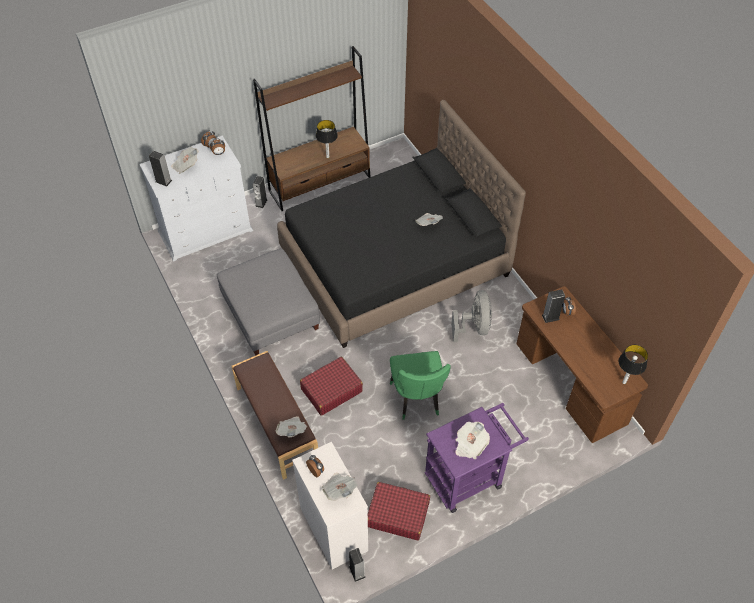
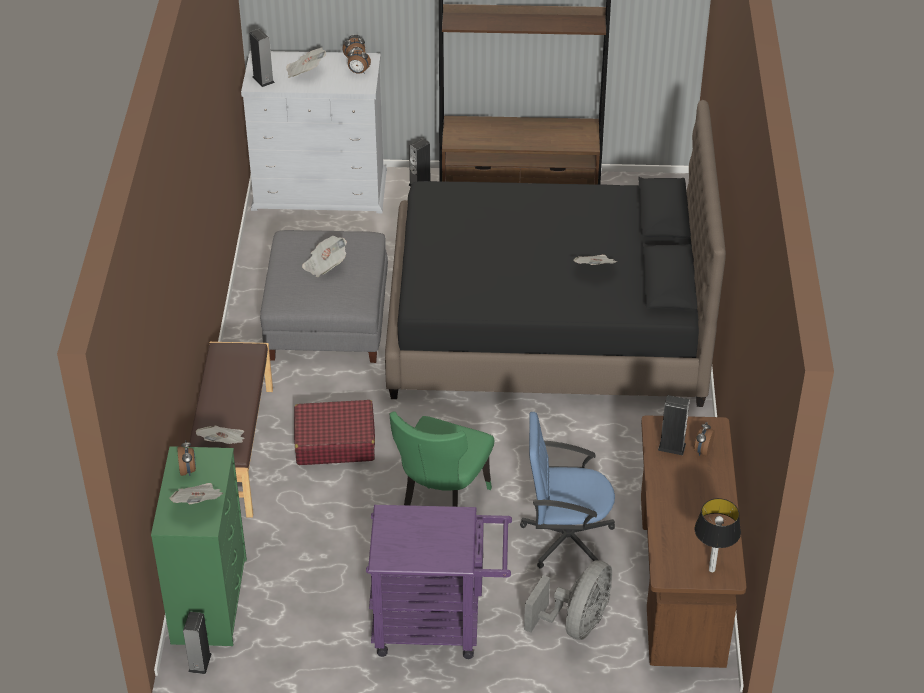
camera: 30 degrees right, 10 degrees down
(328, 157) = (530, 143): table lamp -> none
(333, 528) = (209, 600): white dresser -> green dresser
(397, 514) = (304, 623): red suitcase -> none
(470, 445) = (420, 542): newspaper -> newspaper (325, 265)
(474, 327) = (597, 450): grey fan -> grey fan (576, 623)
(496, 388) = (565, 537): none -> blue office chair

